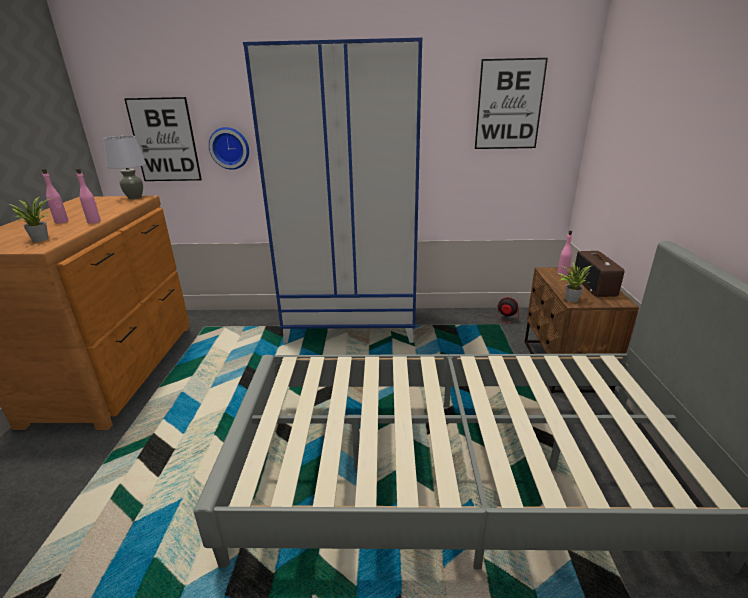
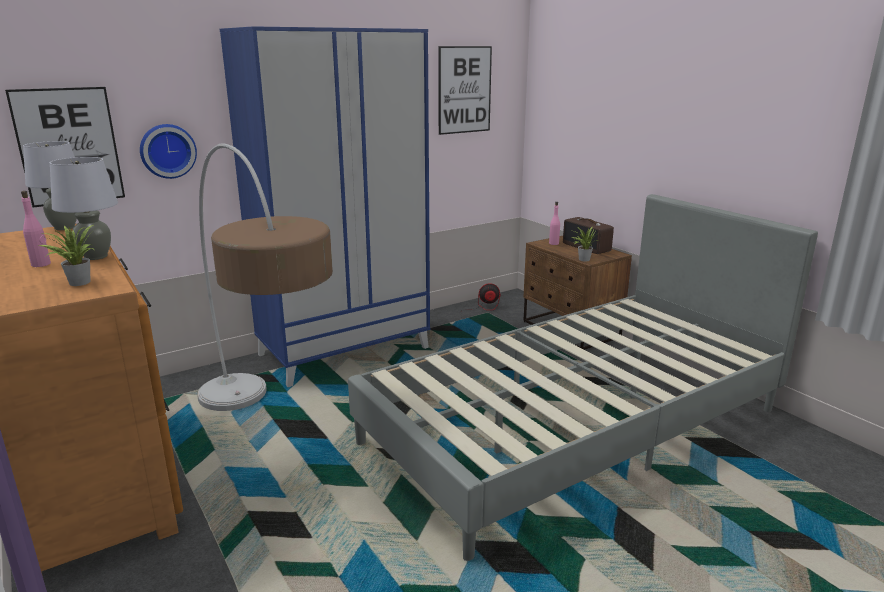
camera: 35 degrees left, 5 degrees down
(94, 221) = (96, 257): pink bottle -> grey table lamp
(229, 378) = (266, 436): none -> floor lamp

